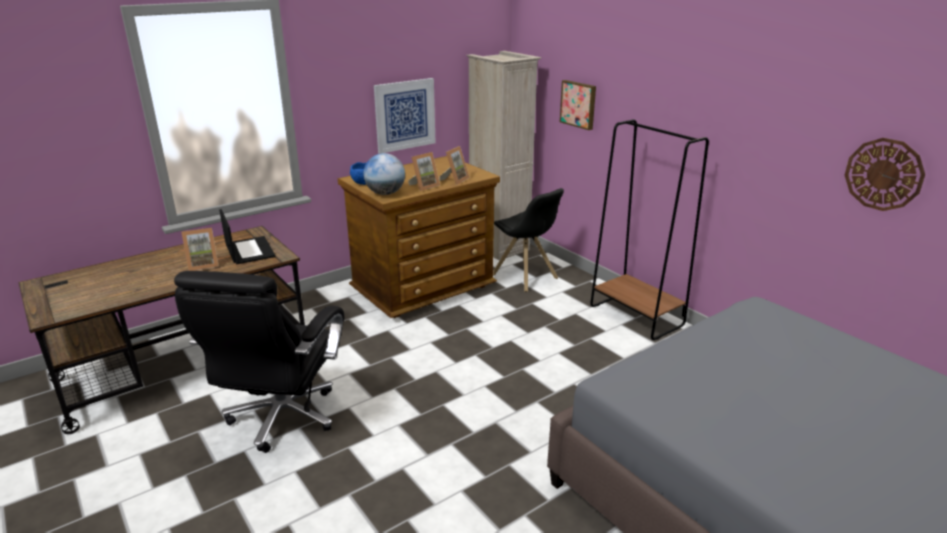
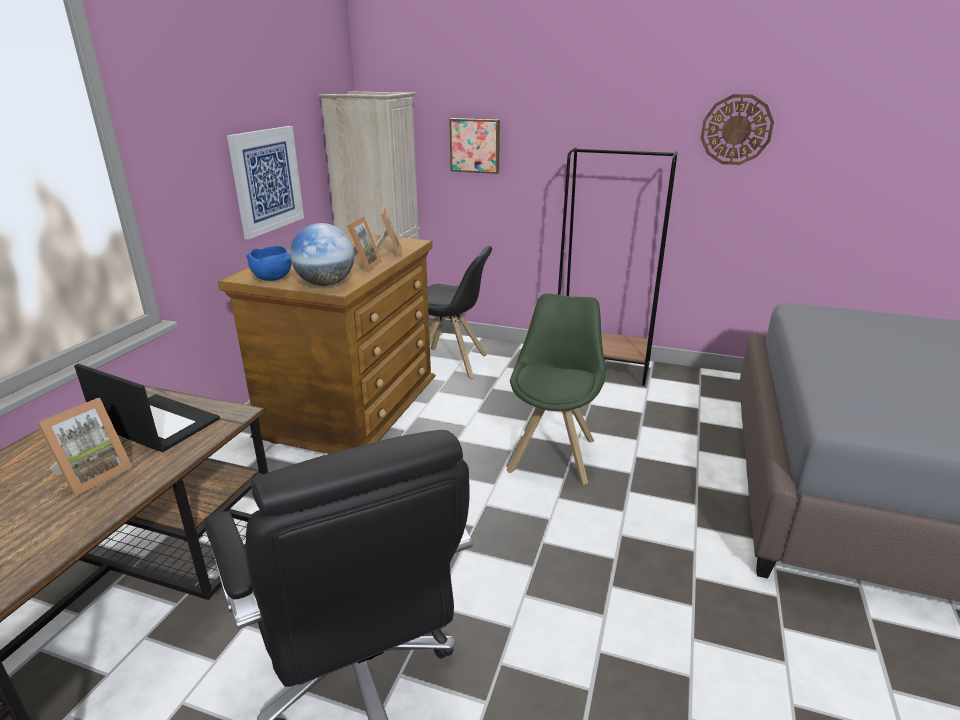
camera: 35 degrees left, 0 degrees up
(516, 360) = (553, 455): none -> green chair
(883, 174) = (865, 158): wall clock -> wall clock (736, 130)

